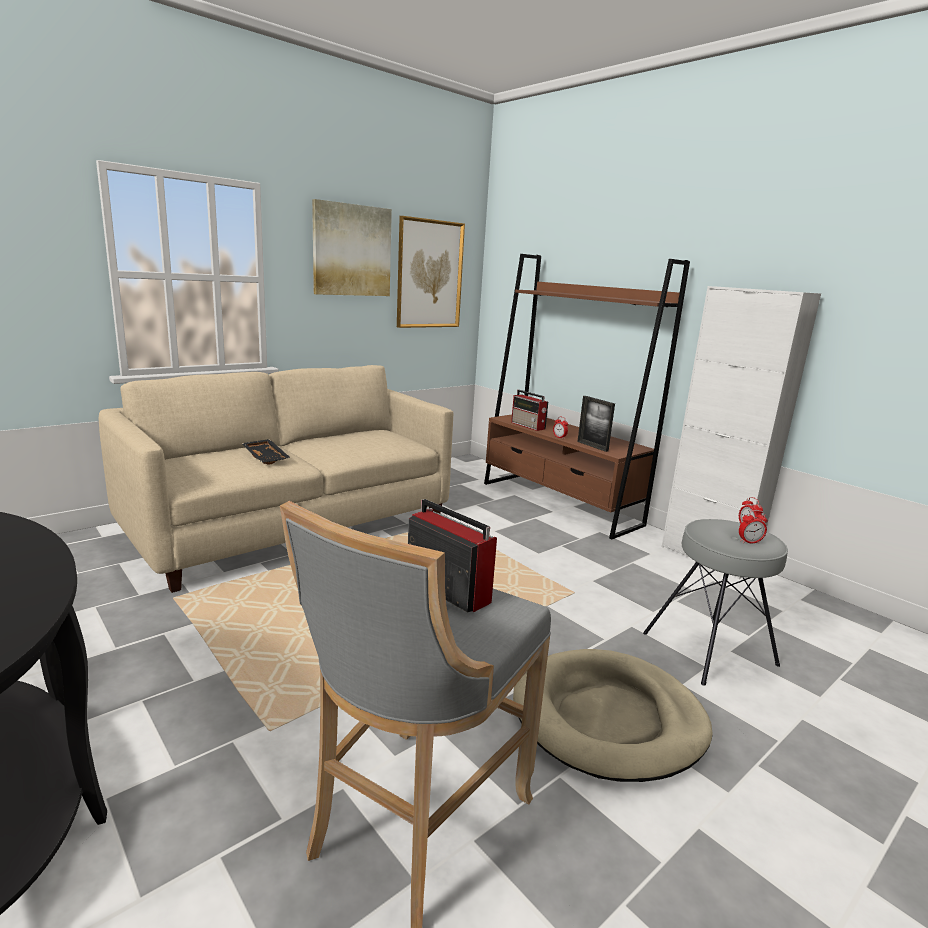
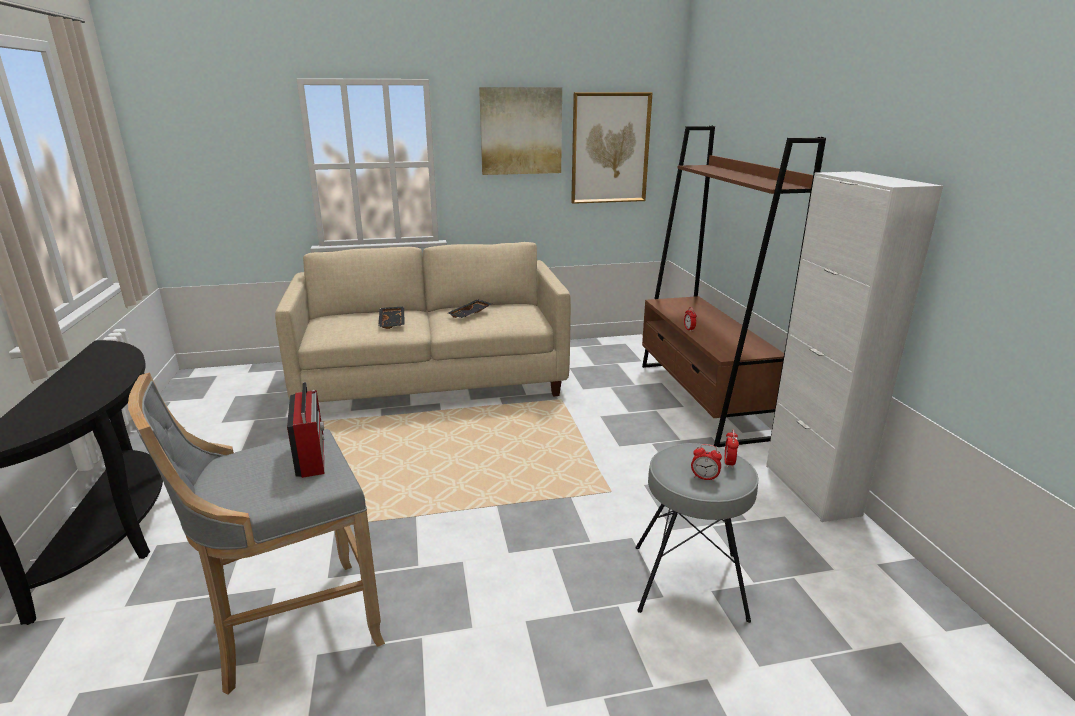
camera: 30 degrees right, 5 degrees up
(343, 442) = (470, 314): none -> black tray
(528, 426) = (674, 313): radio -> none
(592, 446) = (712, 343): picture frame -> none
(608, 718) = (512, 608): beige dog bed -> none

